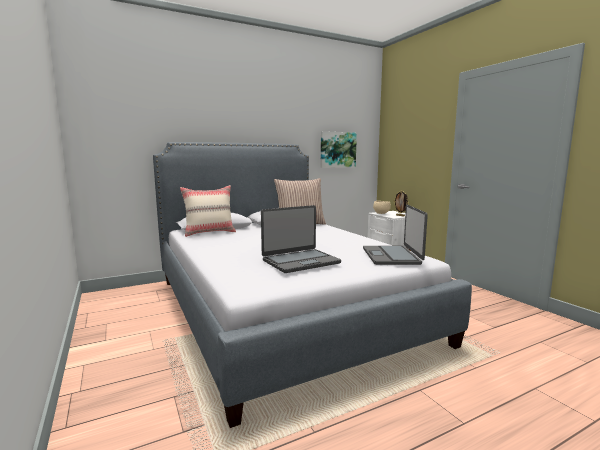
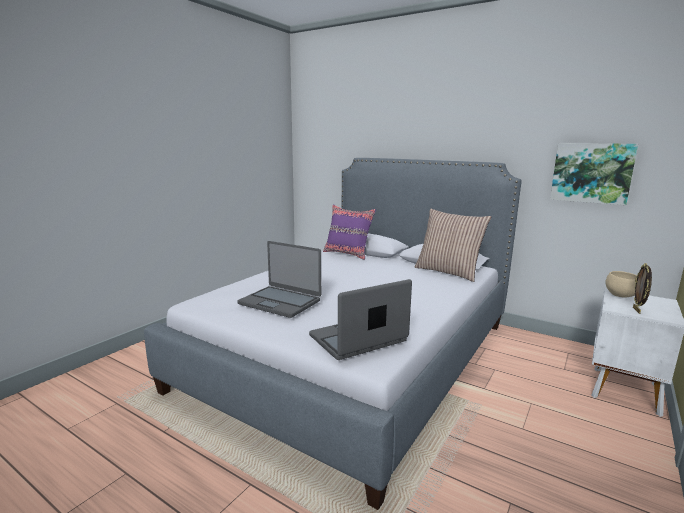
camera: 60 degrees right, 5 degrees up
(209, 232) = (348, 254): beige pillow -> purple pillow

